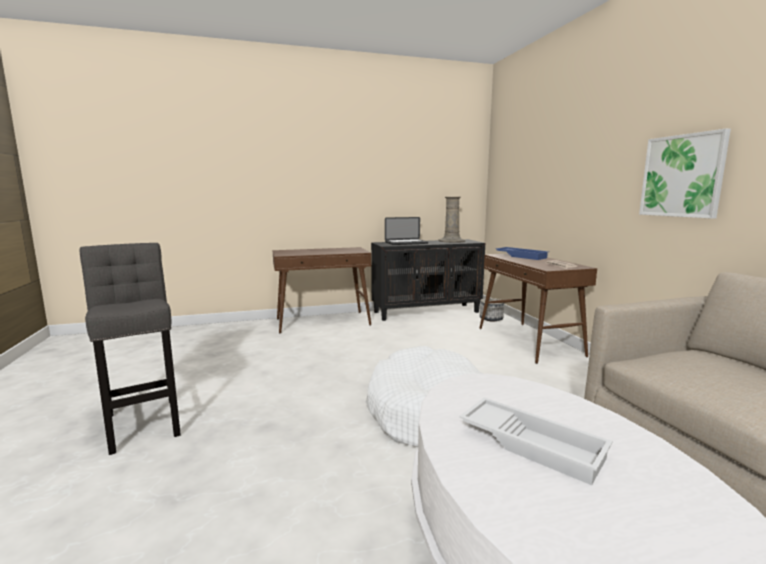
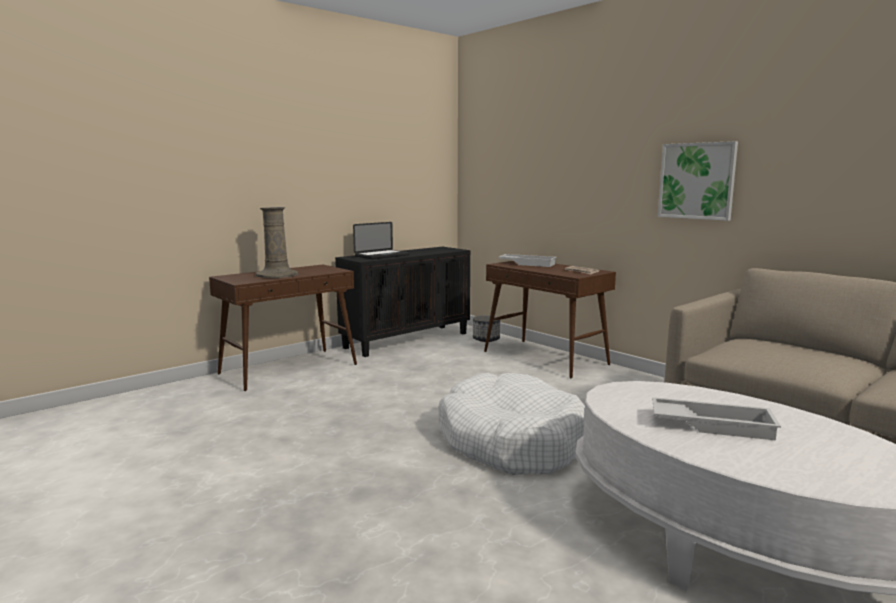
camera: 25 degrees left, 0 degrees up
(144, 422) = (190, 525): grey stool -> none
(452, 241) = (430, 250): beige vase -> beige vase (277, 275)
(521, 256) = (528, 264): blue tray -> white tray

